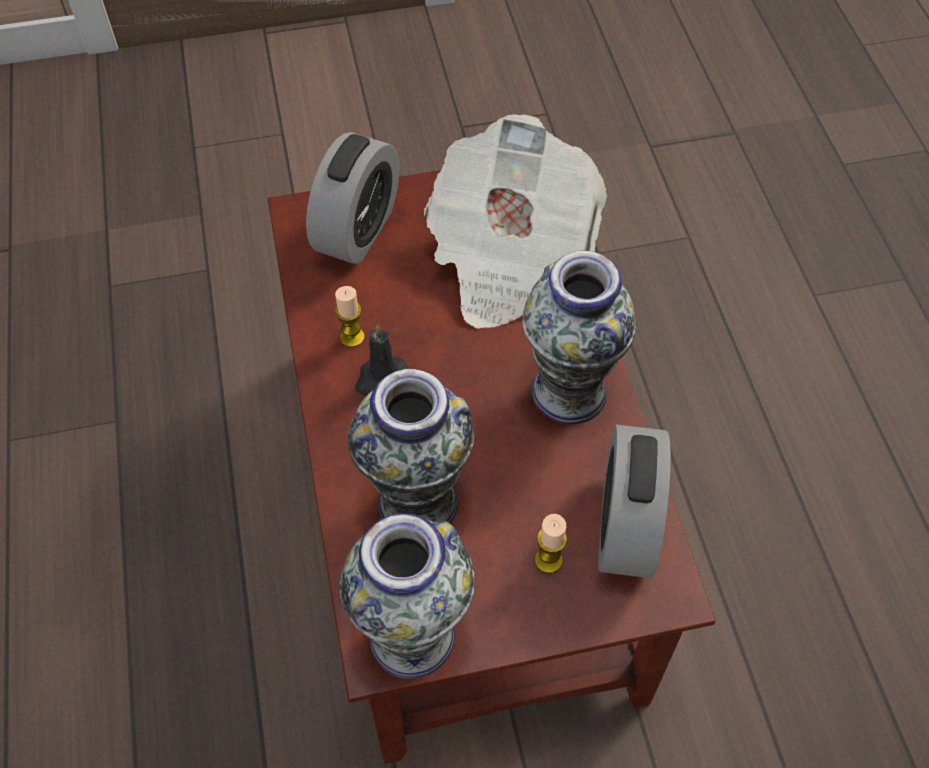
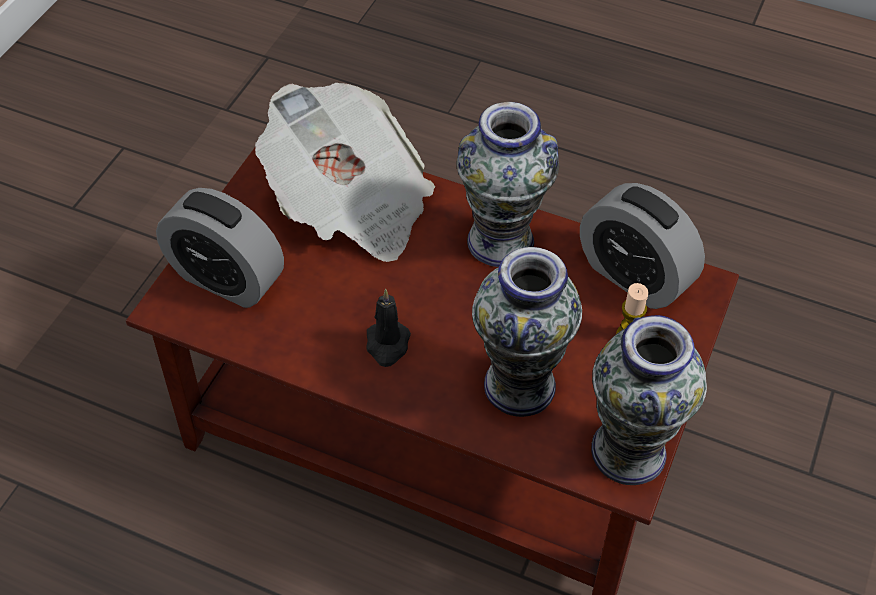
camera: 55 degrees left, 5 degrees down
(352, 337) = (330, 341): candle -> none
(357, 230) = (226, 279): alarm clock -> alarm clock turned 150 degrees clockwise

